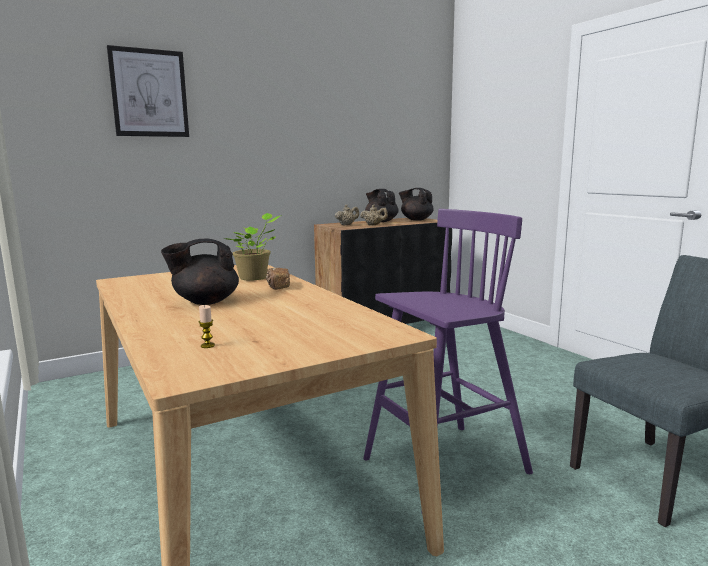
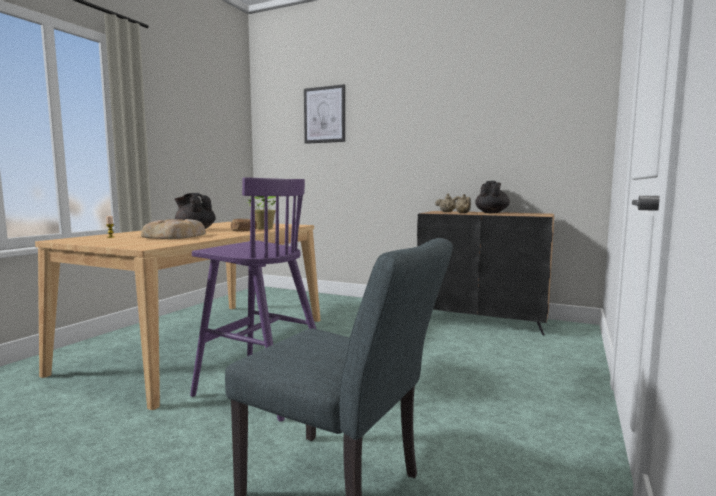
camera: 55 degrees right, 5 degrees down
(280, 315) = (176, 236): none -> bread
(416, 219) = (530, 214): black teapot -> none

